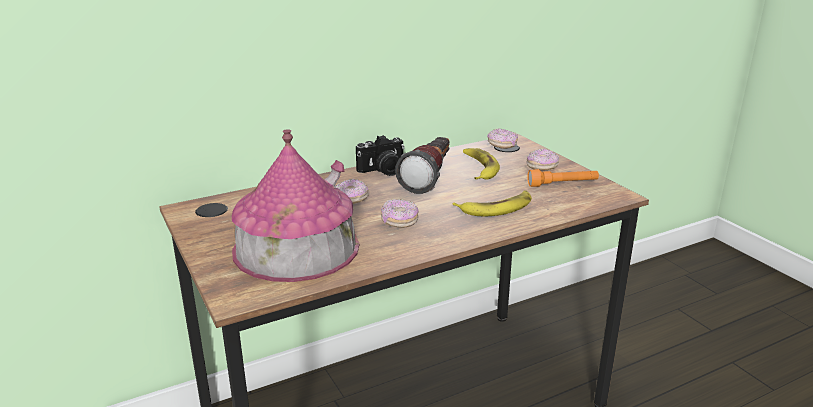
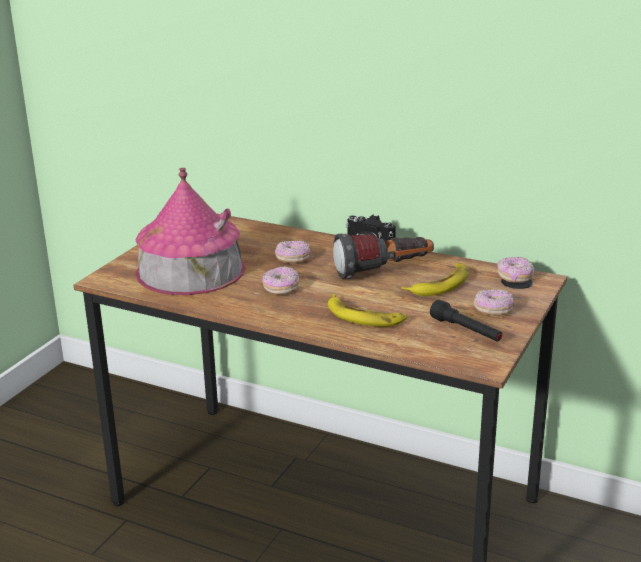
camera: 55 degrees right, 0 degrees up
(562, 184) = (466, 331): orange flashlight -> black flashlight

